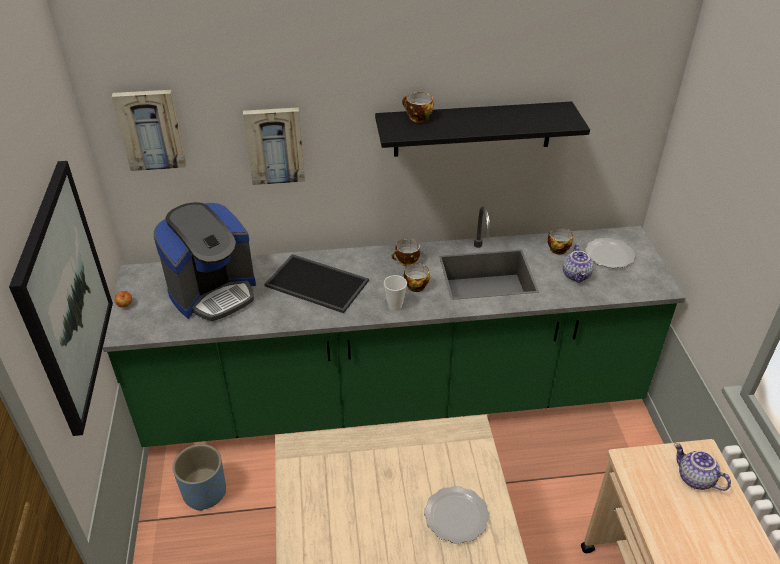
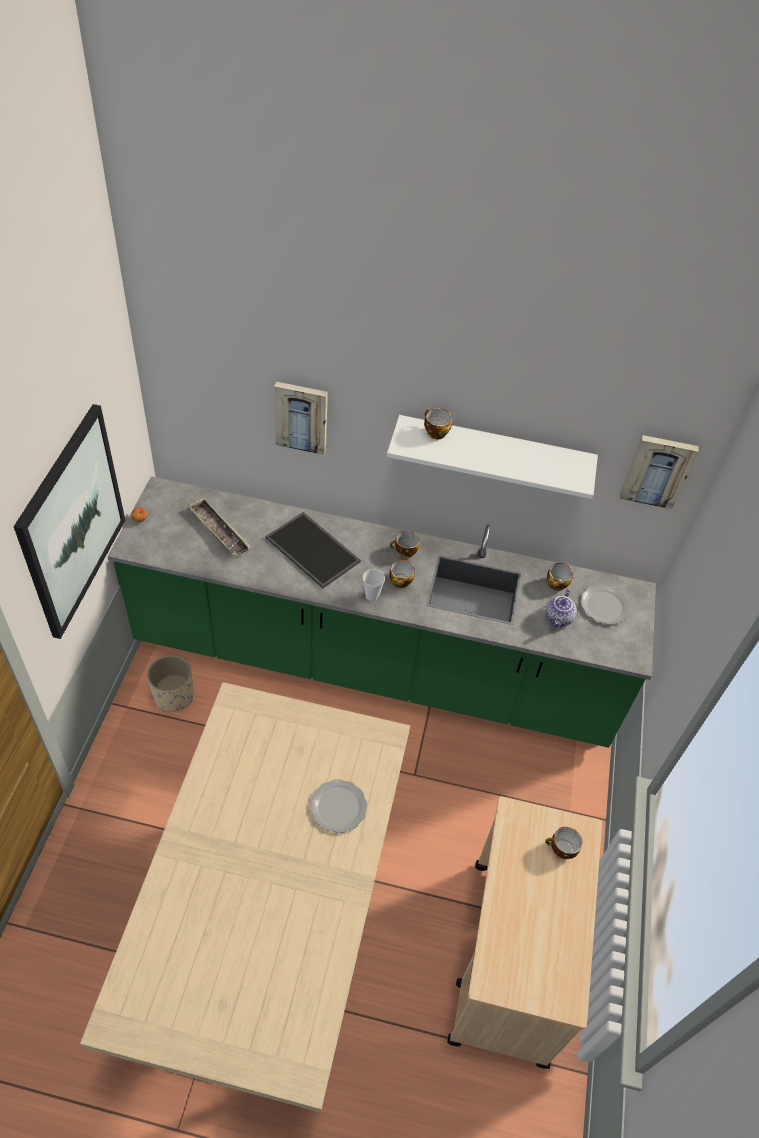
camera: 15 degrees right, 10 degrees up
(150, 129) = (192, 375): picture -> picture (657, 470)
(204, 492) = (174, 696): blue planter -> beige planter
(213, 292) = (219, 530): coffee machine -> tray
(473, 129) = (493, 452): black shelf -> white shelf
(694, 479) = (561, 850): teapot -> cup

